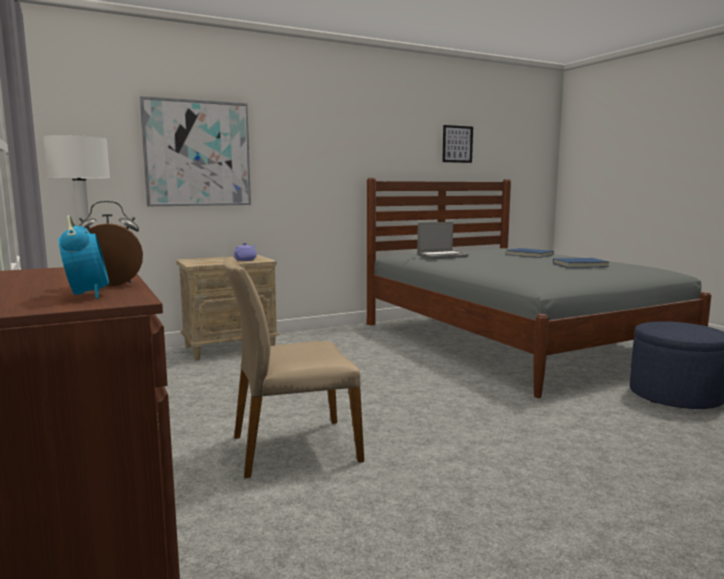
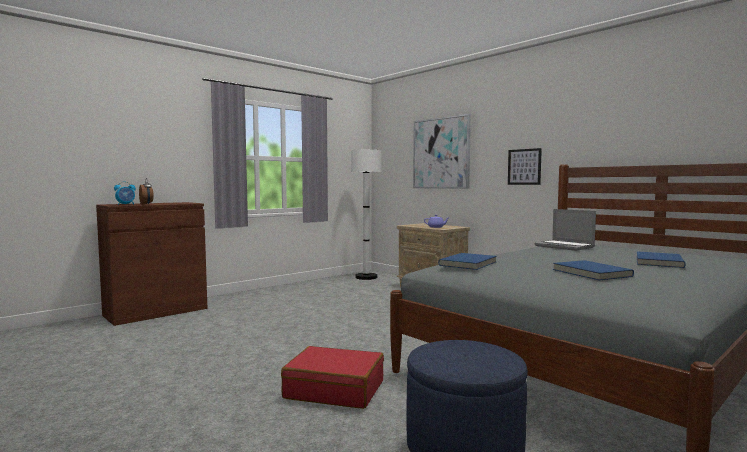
camera: 75 degrees right, 5 degrees down
(293, 447) = (275, 318): beige chair -> none
(457, 144) = (701, 116): picture -> picture (524, 167)
(540, 275) = (469, 264): none -> blue book
(584, 426) = (335, 389): none -> red suitcase

